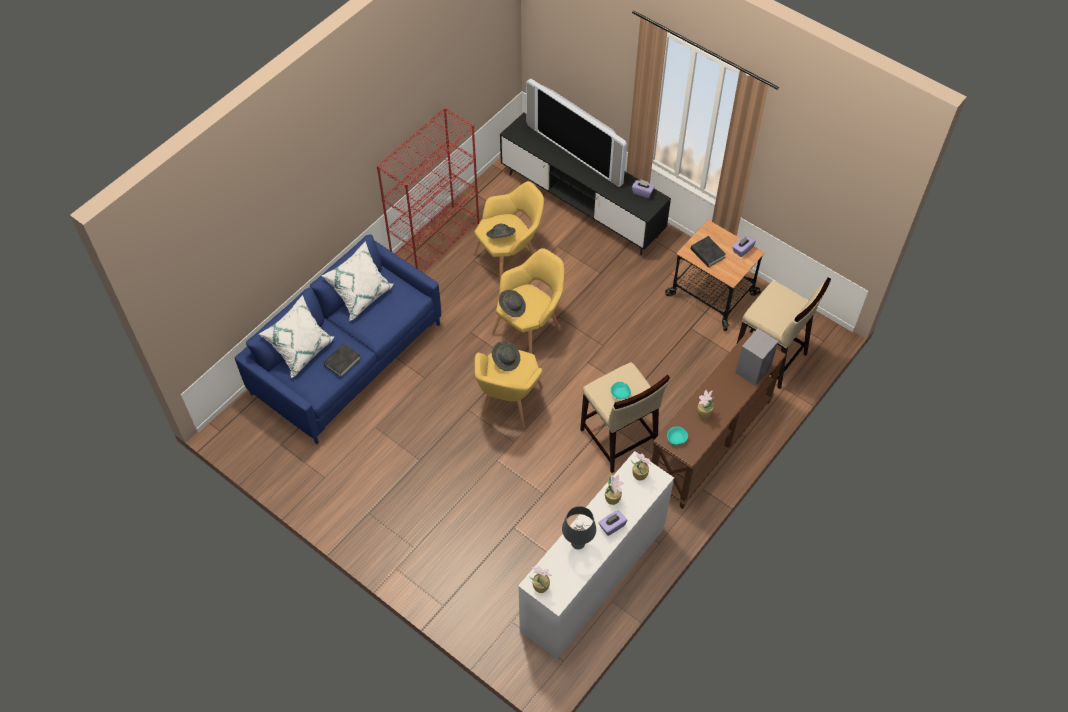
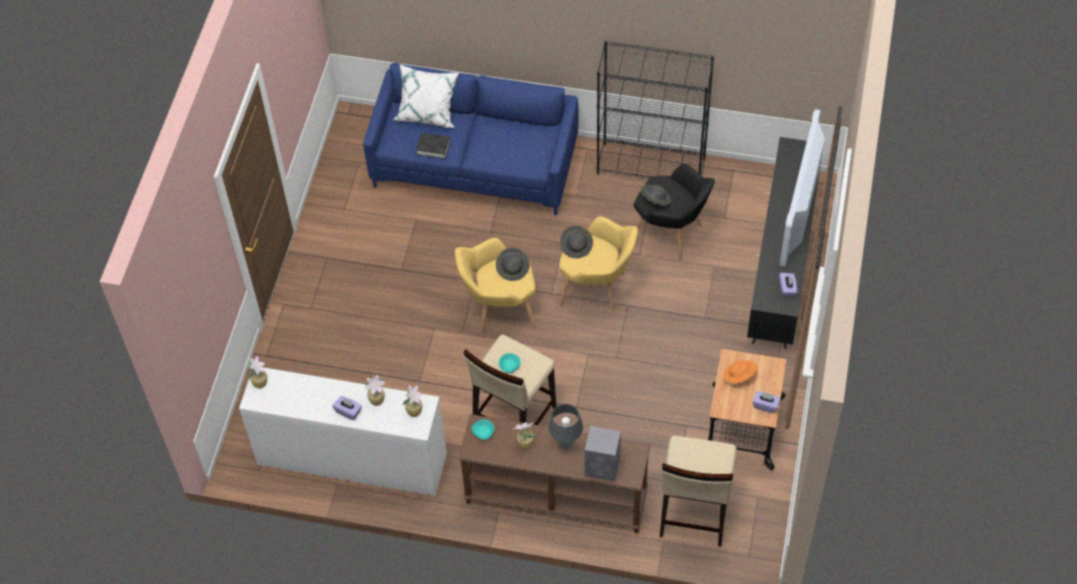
camera: 65 degrees right, 0 degrees up
(361, 295) = (513, 125): white pillow -> none
(436, 242) = (651, 166): red bookcase -> black bookcase
(510, 259) = (671, 235): yellow armchair -> black armchair
(578, 544) = (316, 393): grey table lamp -> grey table lamp (565, 444)
(707, 253) = (739, 376): black book -> orange hat

